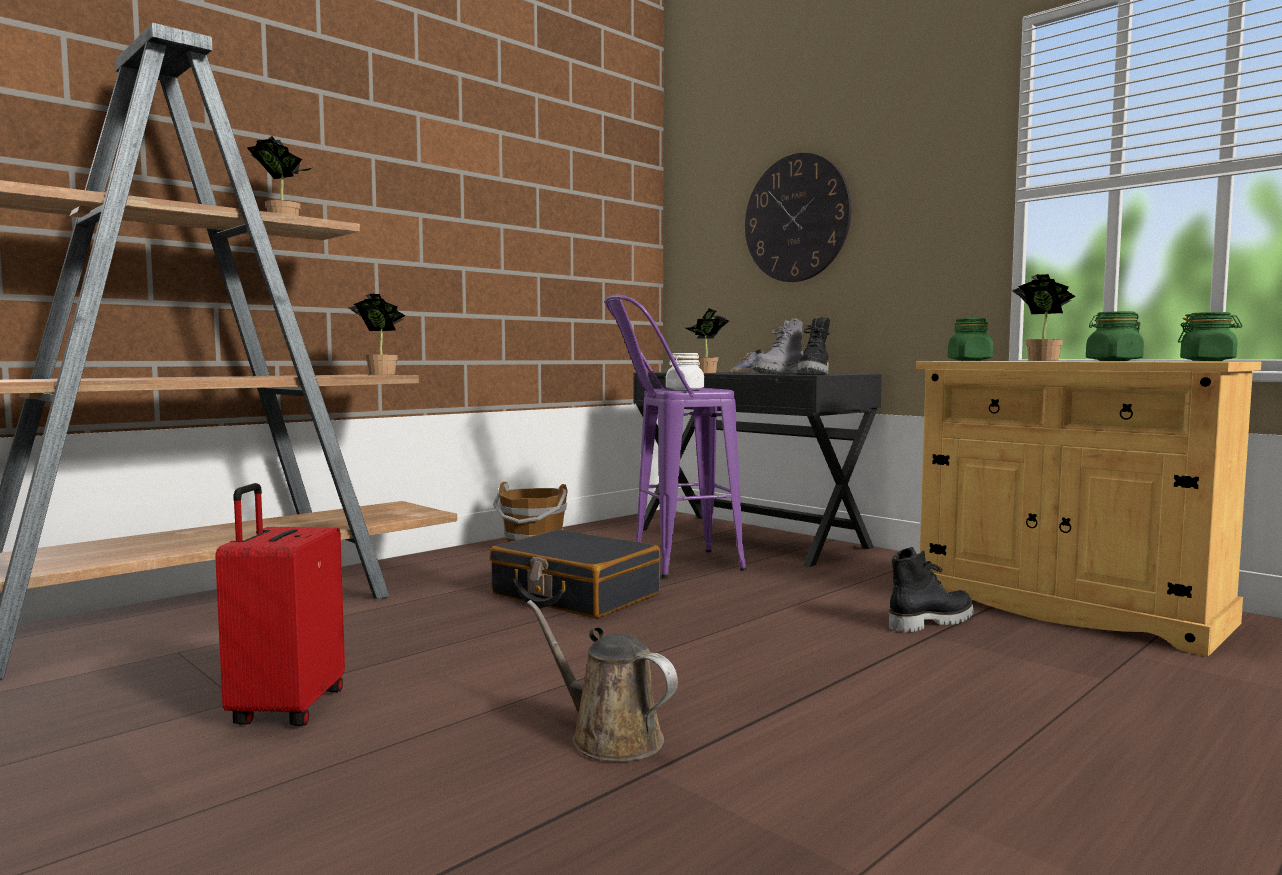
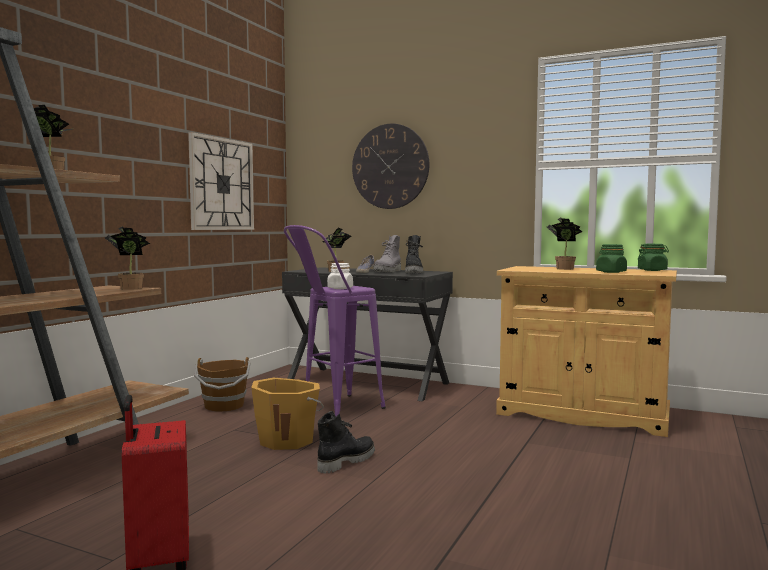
camera: 20 degrees left, 0 degrees up
(555, 252) = (221, 184): none -> wall clock
(574, 595) = (287, 440): black suitcase -> orange bucket
(609, 738) = (400, 541): brown watering can -> none
(929, 622) = (519, 433): black boot -> black boot (345, 461)
(969, 360) = (523, 268): green jar -> none

